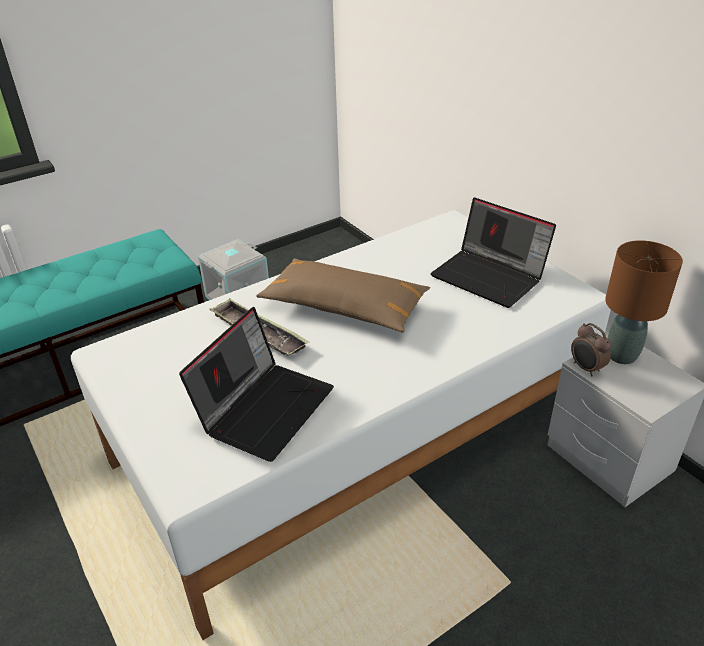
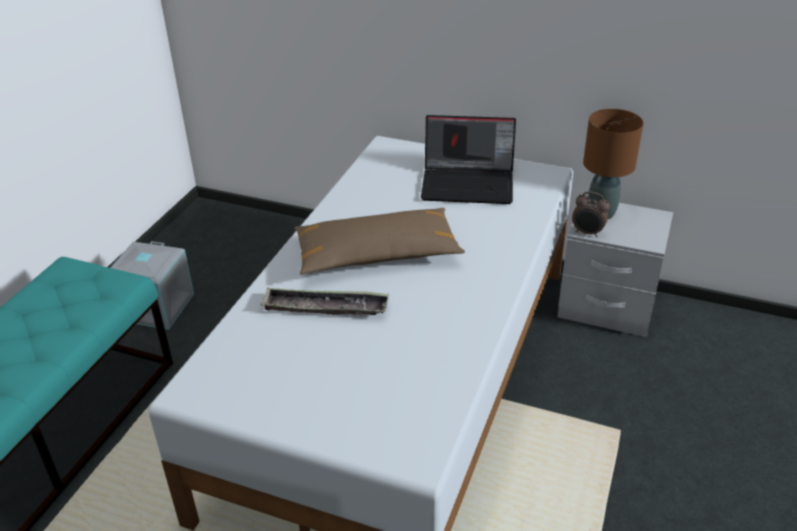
camera: 35 degrees left, 0 degrees up
(265, 407) = (407, 365): laptop -> none

